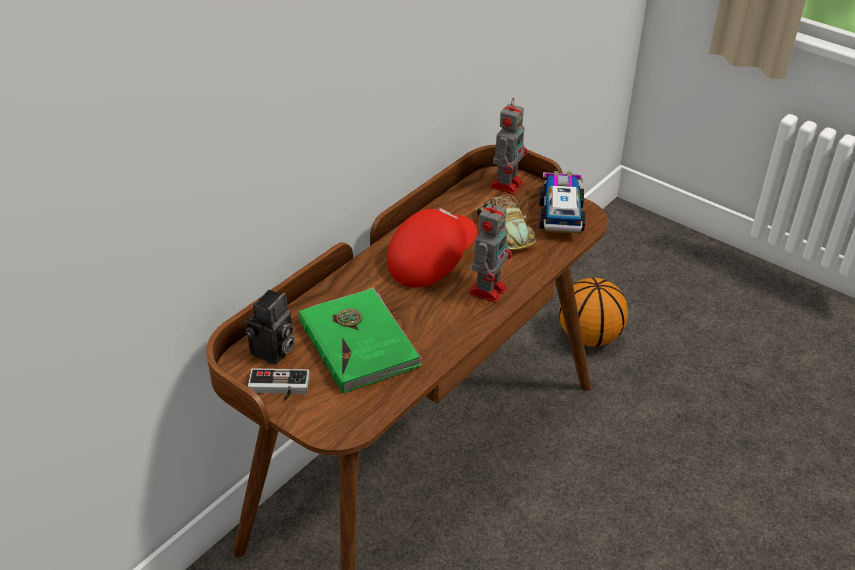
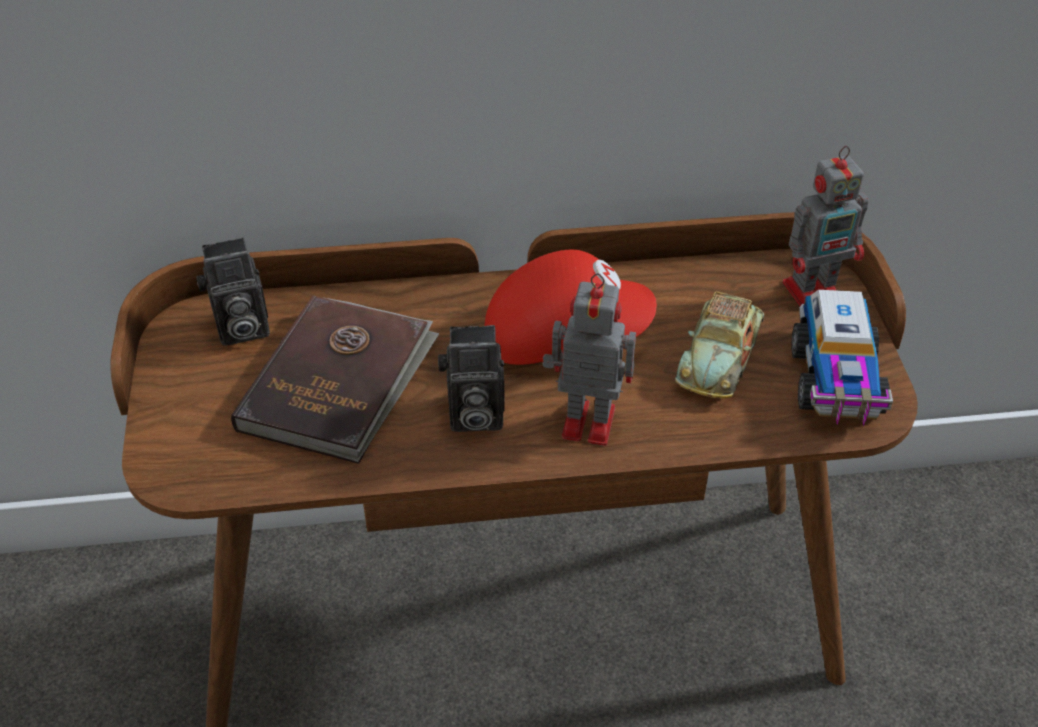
camera: 45 degrees right, 5 degrees up
(278, 388) = (186, 376): game controller -> none
(360, 342) = (340, 382): green book -> brown book
(439, 317) = (472, 415): none -> camera
(488, 289) = (585, 421): toy robot -> toy robot turned 150 degrees counterclockwise
(560, 214) = (835, 382): toy truck -> toy truck turned 135 degrees clockwise
(589, 336) = (923, 612): basketball -> none

